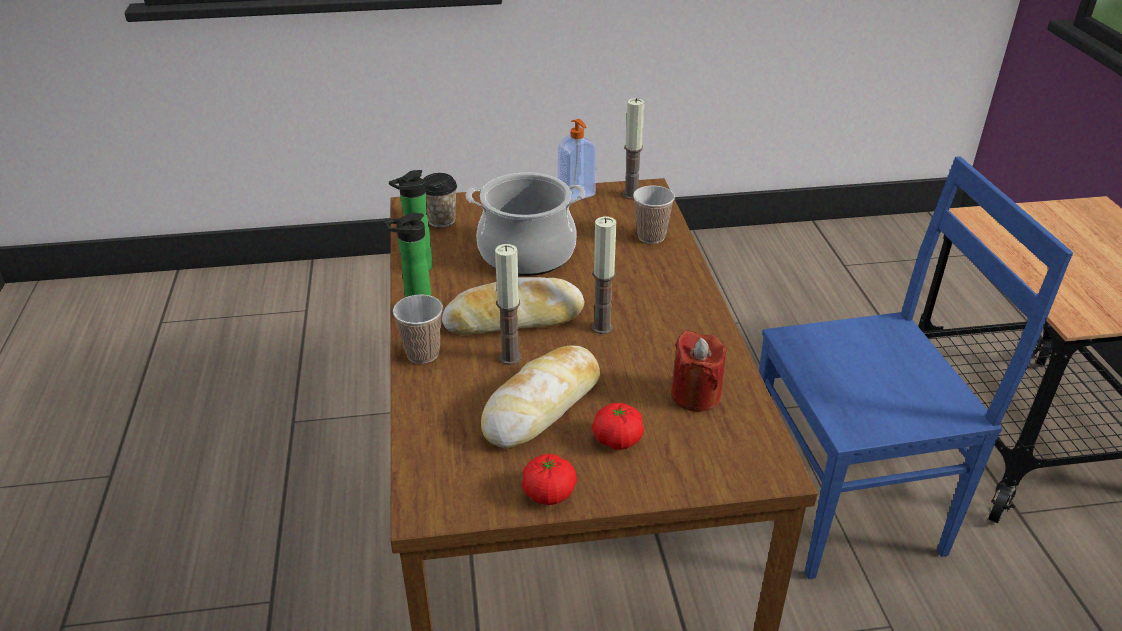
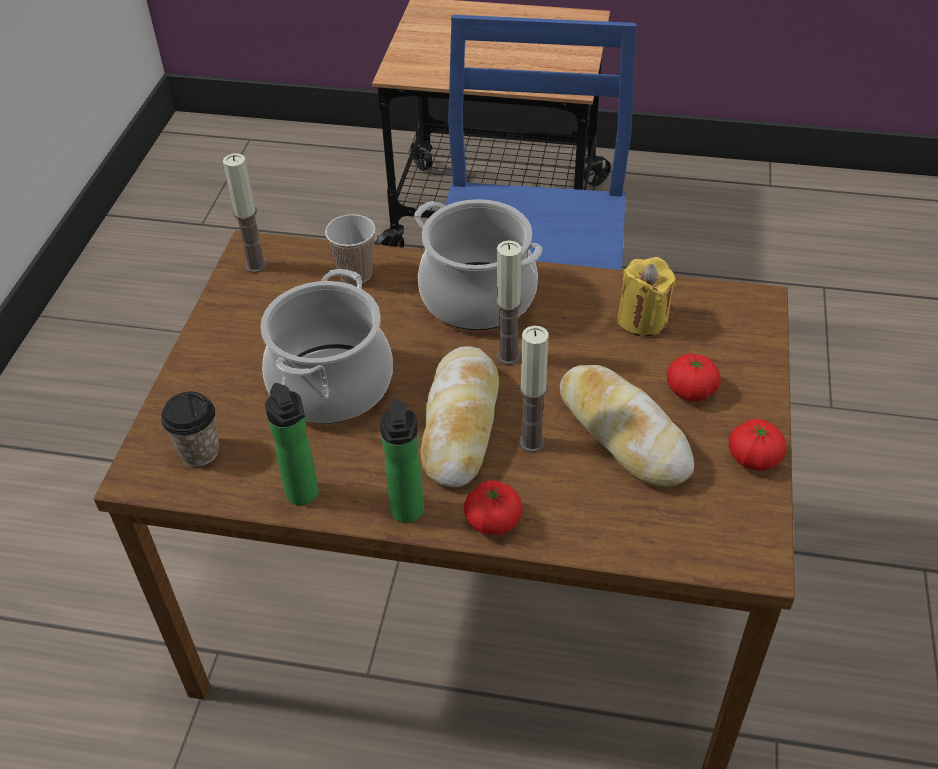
camera: 70 degrees left, 10 degrees up
(422, 353) = (493, 520): cup -> tomato
(577, 195) = (224, 310): soap dispenser -> none
(663, 298) = (477, 297): none -> cooking pot
(695, 395) = (642, 319): red candle -> yellow candle

